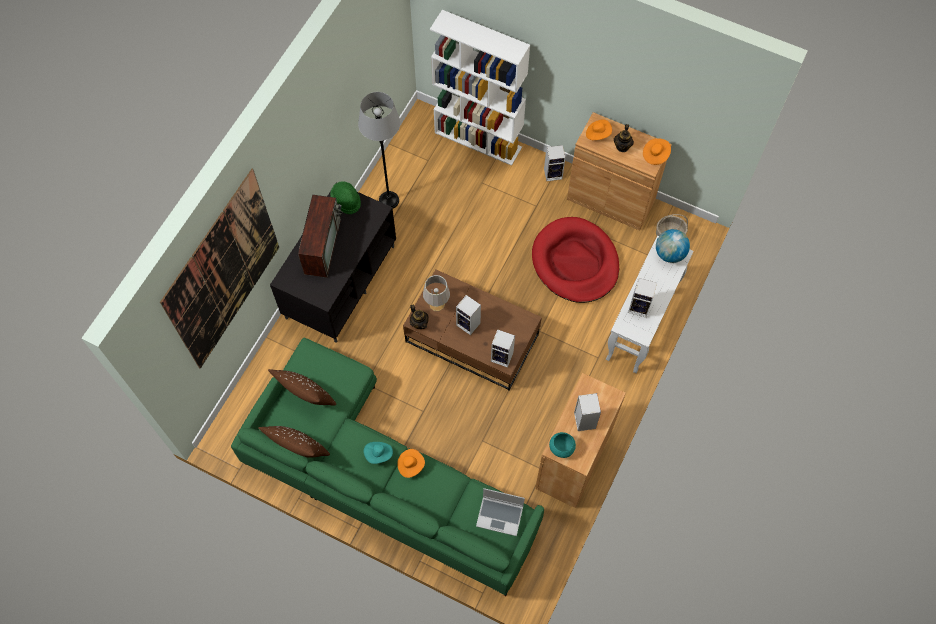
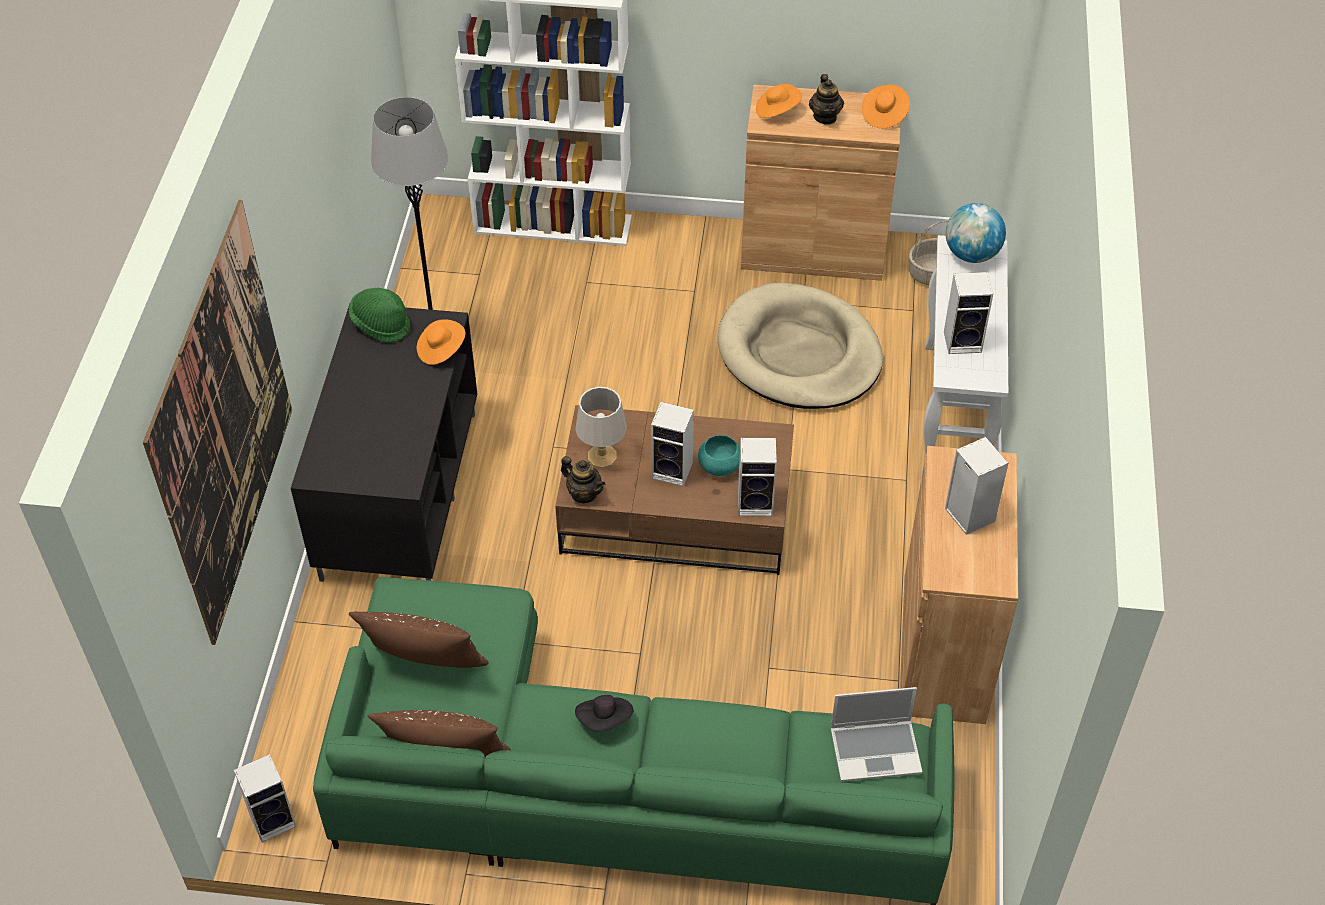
camera: 20 degrees left, 15 degrees down
(322, 245) = (365, 401): television -> none
(379, 454) = (605, 720): turquoise hat -> black hat
(410, 465) = (672, 720): orange hat -> orange hat (441, 350)
(553, 173) = (701, 239): speaker -> speaker (274, 819)
(561, 448) = (952, 569): turquoise bowl -> turquoise bowl (719, 467)
(575, 262) = (799, 353): red dog bed -> beige dog bed

